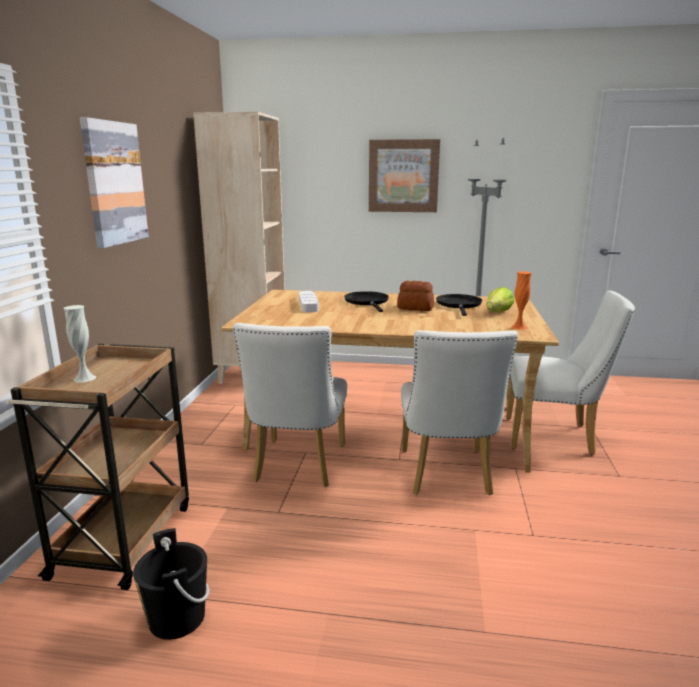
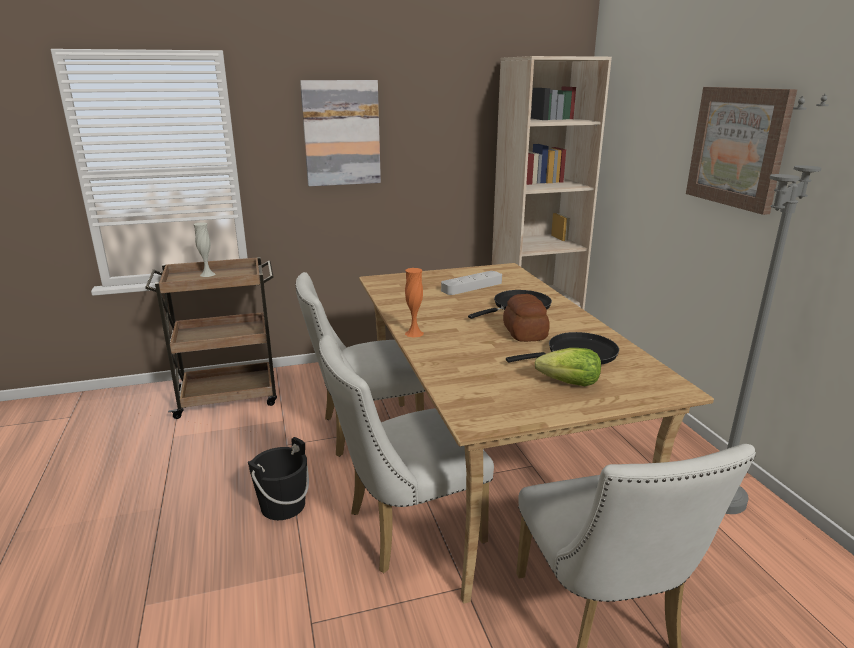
camera: 65 degrees right, 5 degrees up
(177, 618) = (150, 446): black bucket -> black bucket (283, 505)
(519, 327) = (504, 405): orange vase -> orange vase (414, 333)

